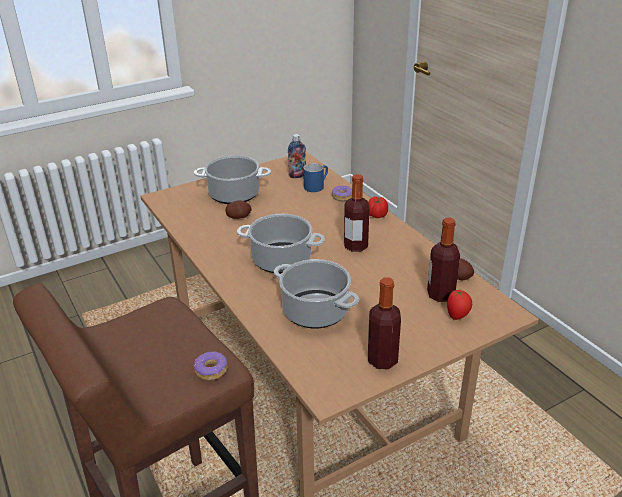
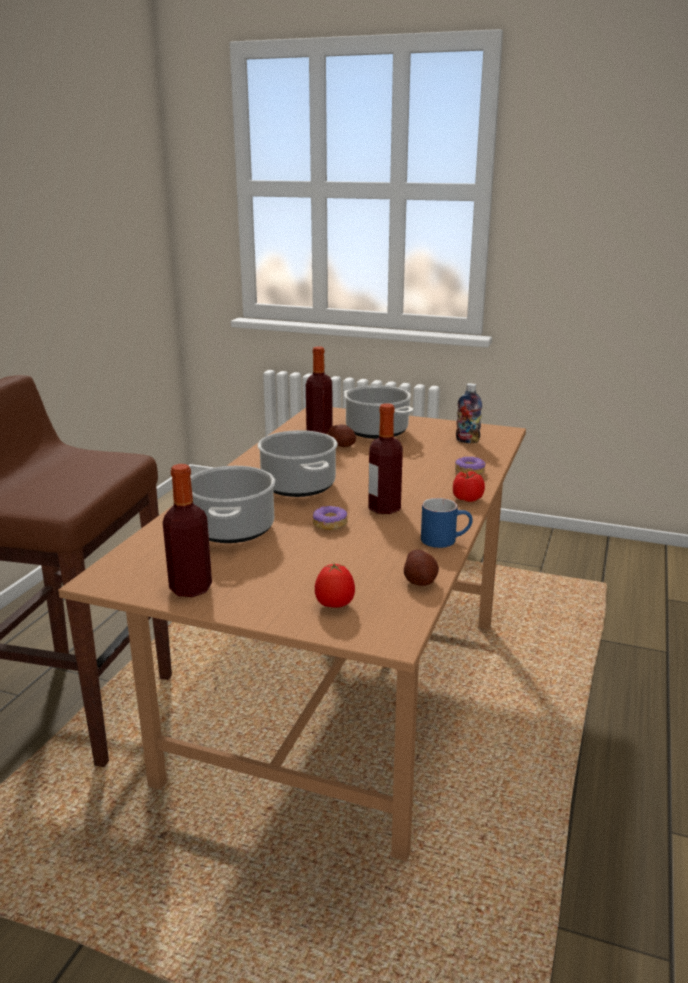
camera: 50 degrees right, 10 degrees down
(211, 370) = (53, 502): donut -> donut (329, 524)
(316, 186) = (466, 454): blue mug -> blue mug (445, 540)
(440, 294) = (364, 582): bottle -> bottle (319, 431)

